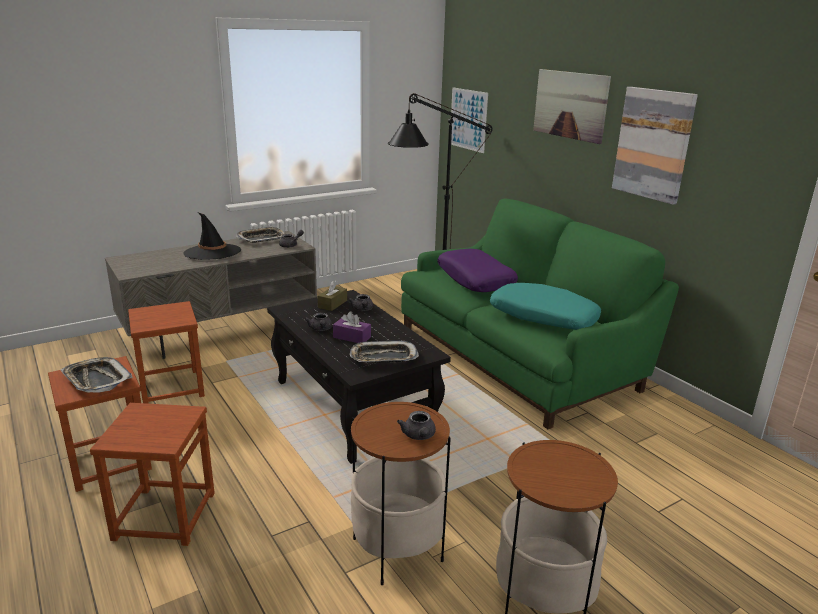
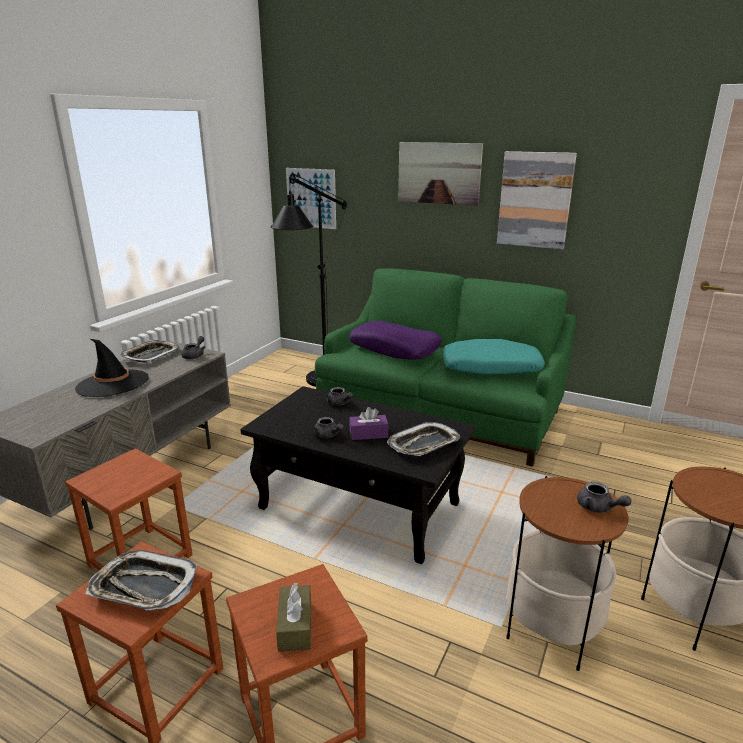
camera: 30 degrees left, 0 degrees up
(332, 304) = (303, 406): brown tissue box -> brown tissue box (295, 626)

